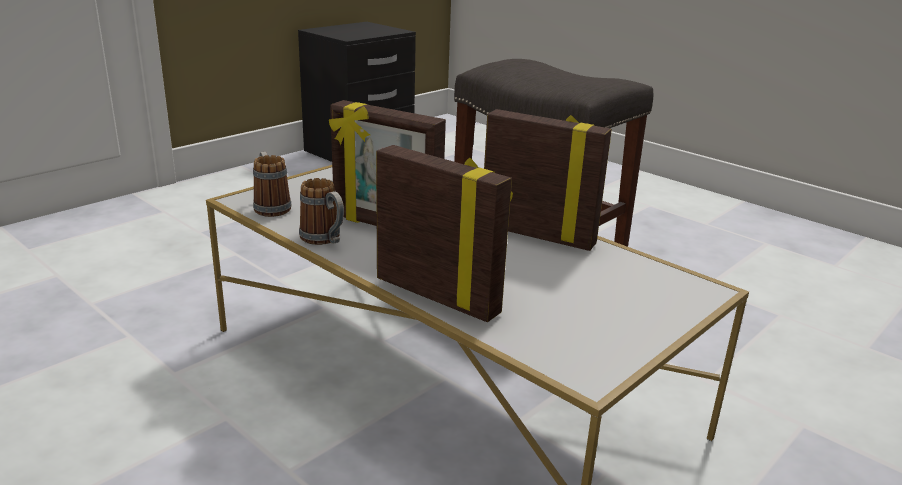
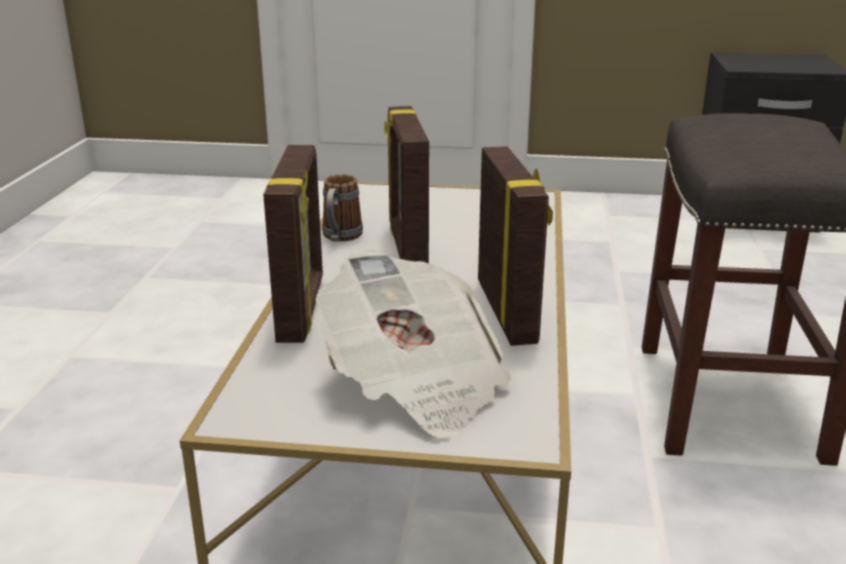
camera: 55 degrees right, 0 degrees up
(270, 206) = (370, 201): mug -> none
(605, 297) = (414, 384): none -> newspaper

